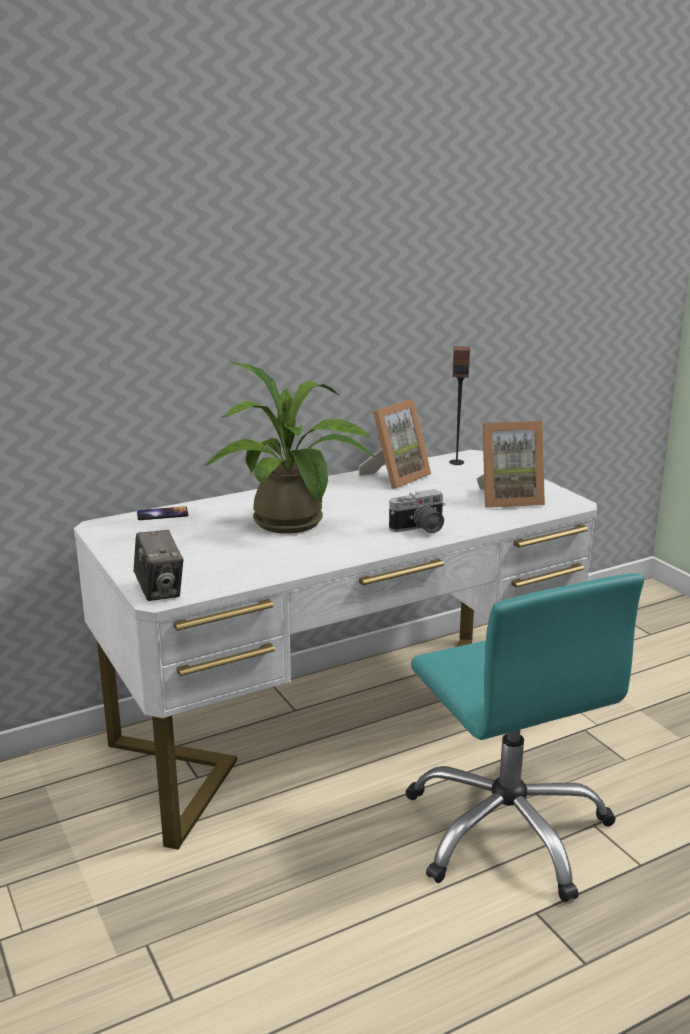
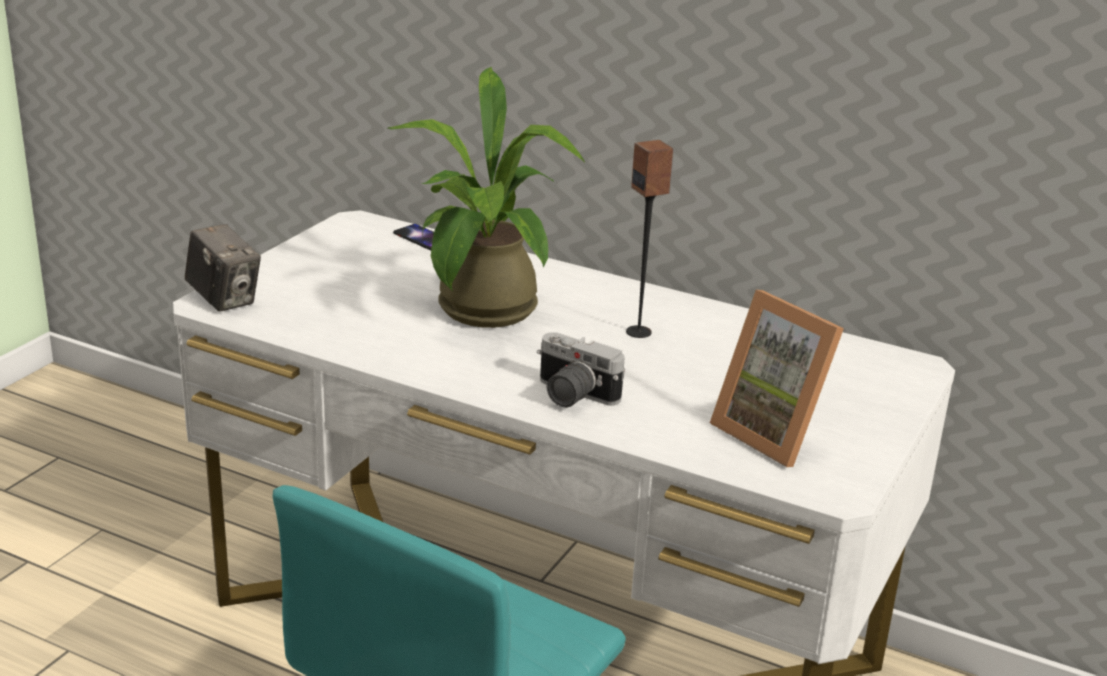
camera: 55 degrees right, 5 degrees up
(160, 591) = (224, 299): camera -> camera turned 75 degrees counterclockwise
(395, 477) = (735, 332): picture frame -> none
(456, 462) = (865, 359): speaker -> speaker (639, 332)

